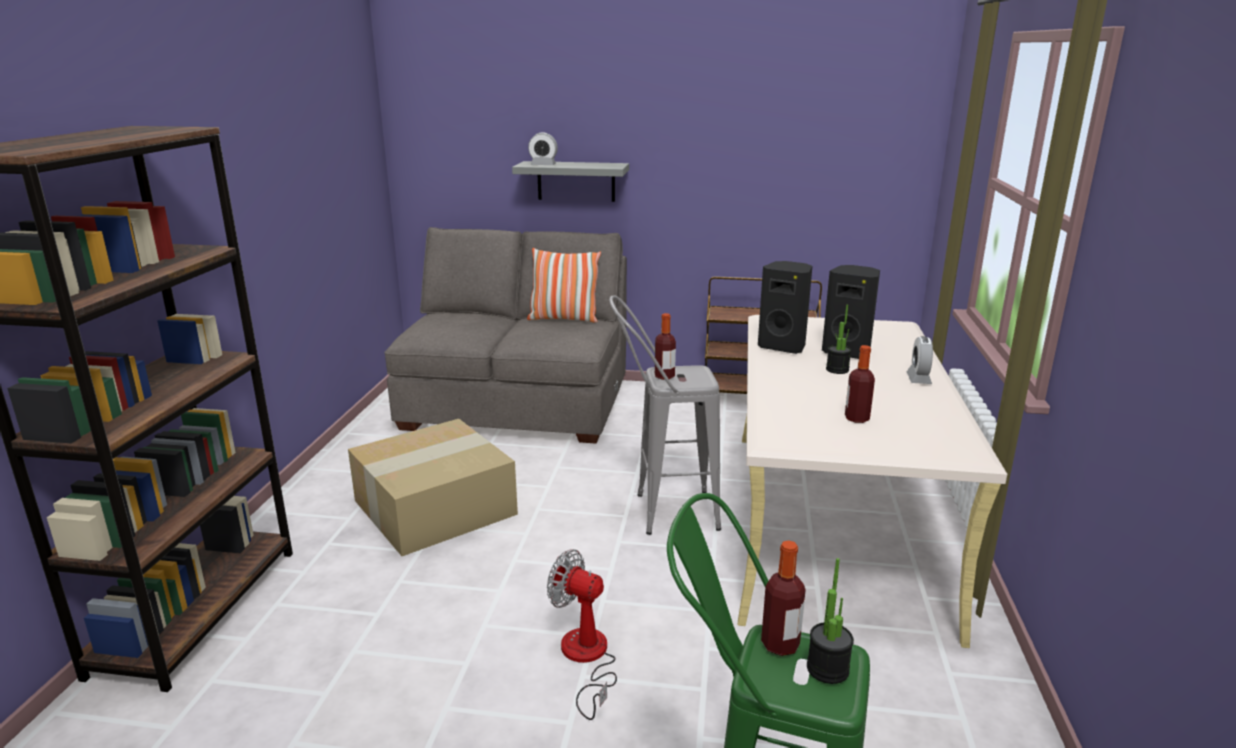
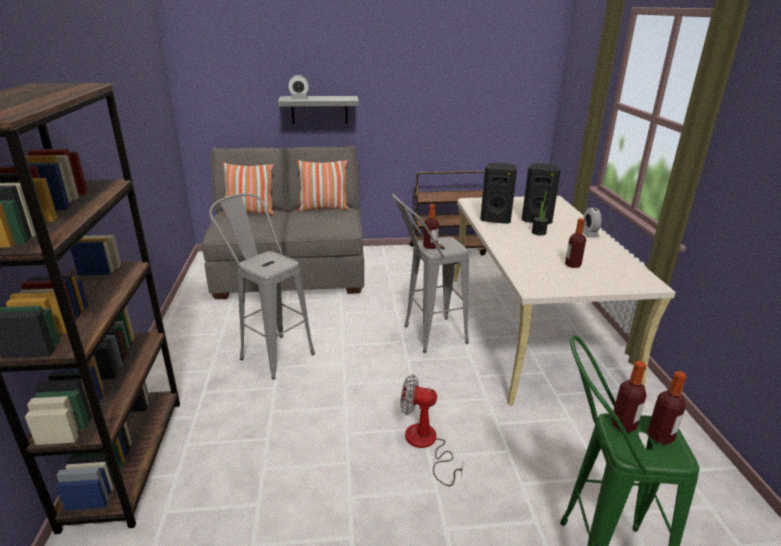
camera: 15 degrees left, 5 degrees up
(436, 506) = (270, 352): cardboard box -> grey stool
(463, 317) = (250, 213): none -> pillow
(827, 669) = (660, 436): potted plant -> bottle

